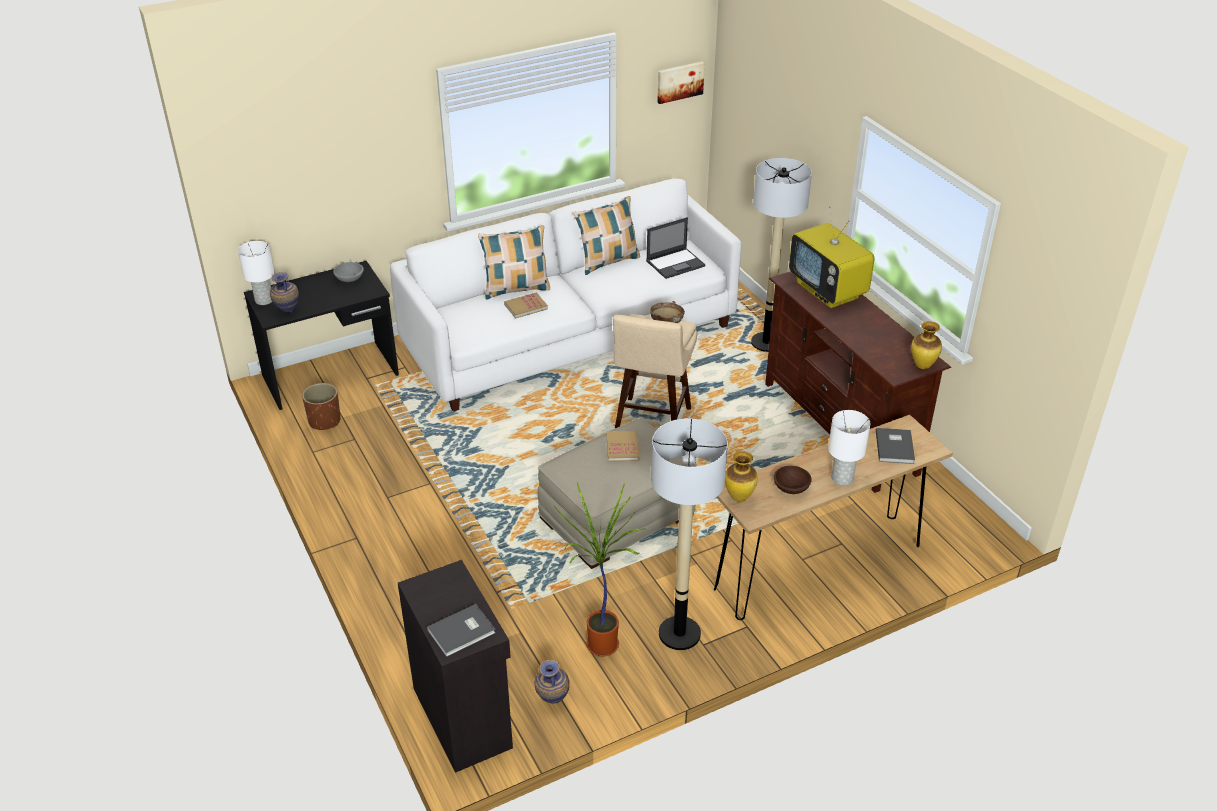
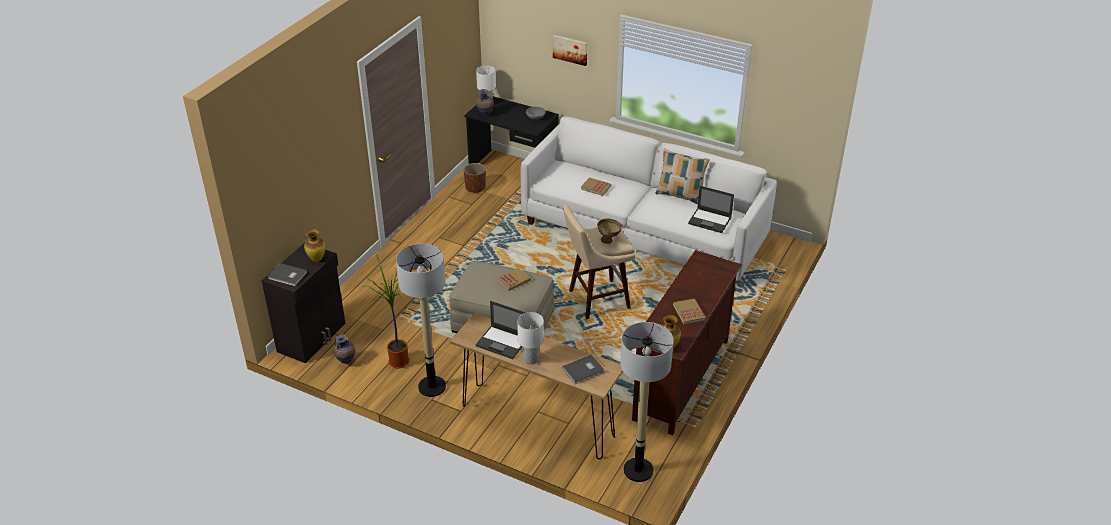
camera: 55 degrees right, 0 degrees up
(516, 289) = (610, 177): pillow -> none
(679, 81) = (801, 103): picture -> picture (570, 49)
(739, 497) = (475, 326): vase -> vase (317, 259)
(766, 343) = (735, 312): floor lamp -> floor lamp (638, 470)
(791, 487) = (503, 342): brown bowl -> laptop
(828, 291) = (708, 278): television -> none
(875, 327) = (689, 312): none -> book

